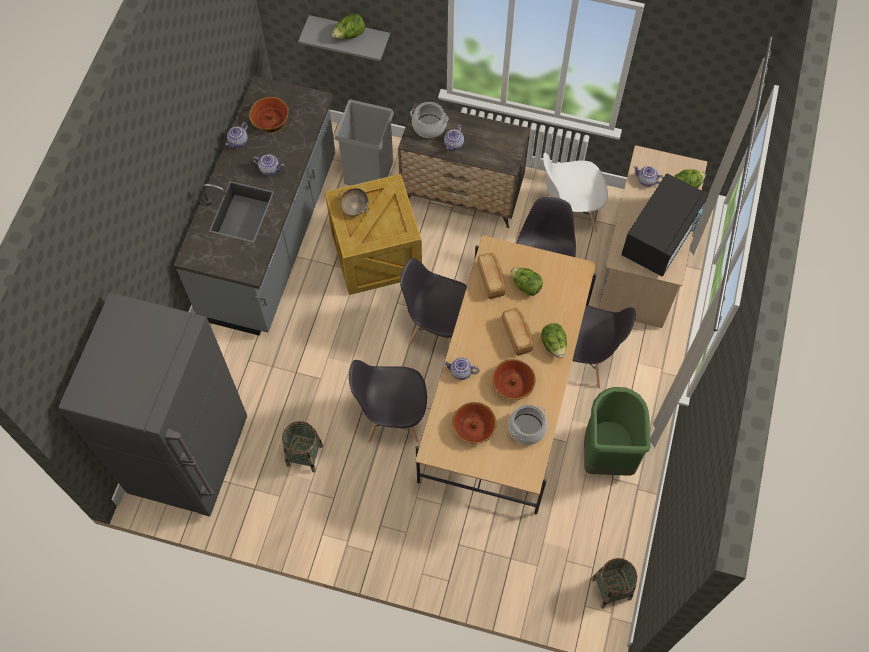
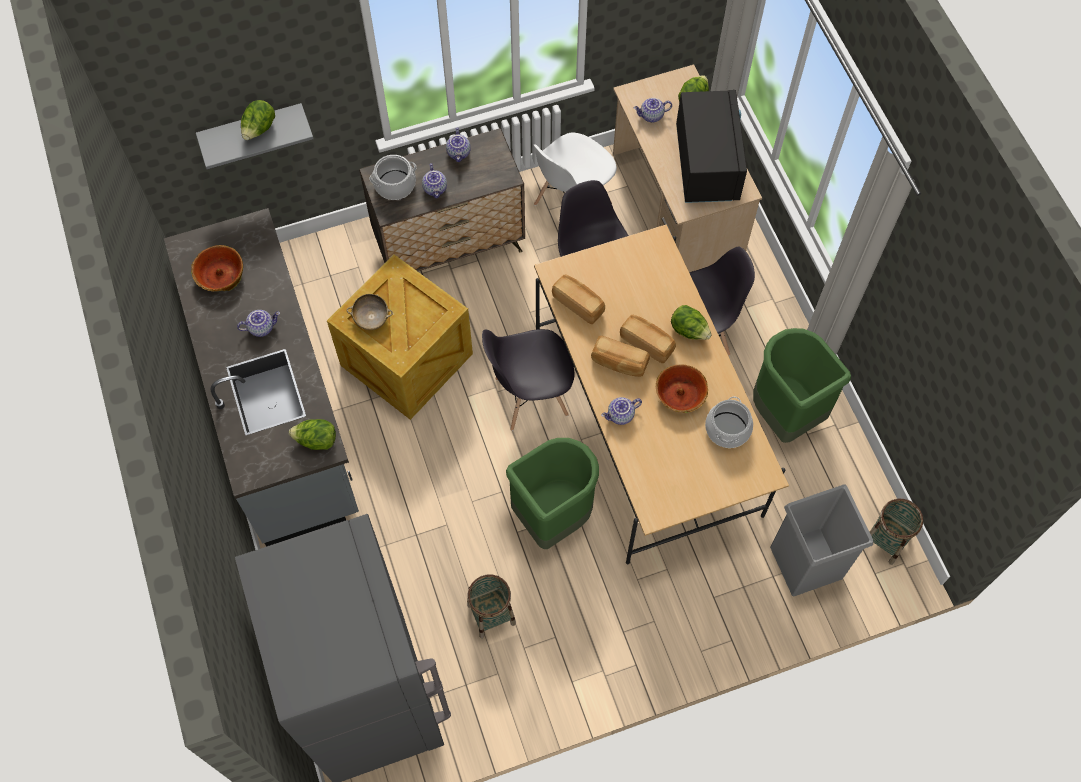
camera: 35 degrees left, 0 degrees up
(238, 142) = (203, 319): teapot -> teapot (459, 153)
(368, 172) = (333, 280): grey trash can -> grey trash can (806, 562)
(392, 418) = (552, 516): grey chair -> green trash can
(473, 427) = (676, 462): bowl -> none
(487, 336) = (619, 363): none -> bread
(525, 286) = (617, 289): lettuce -> lettuce (316, 440)

